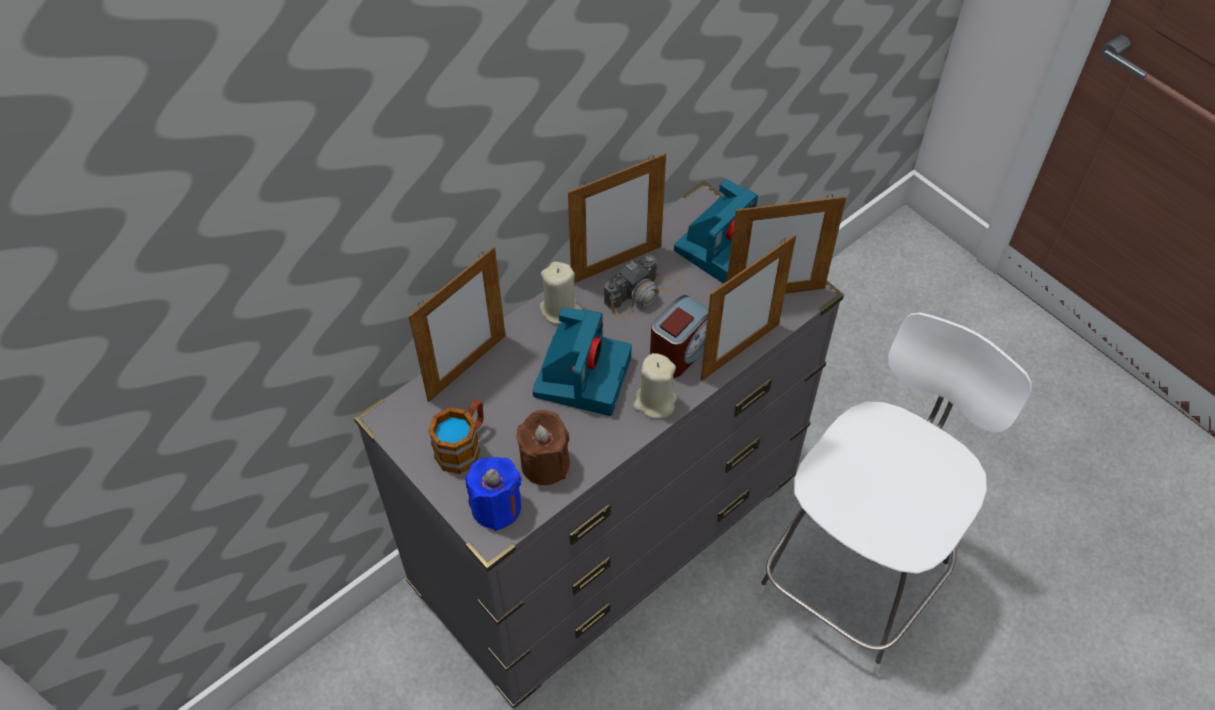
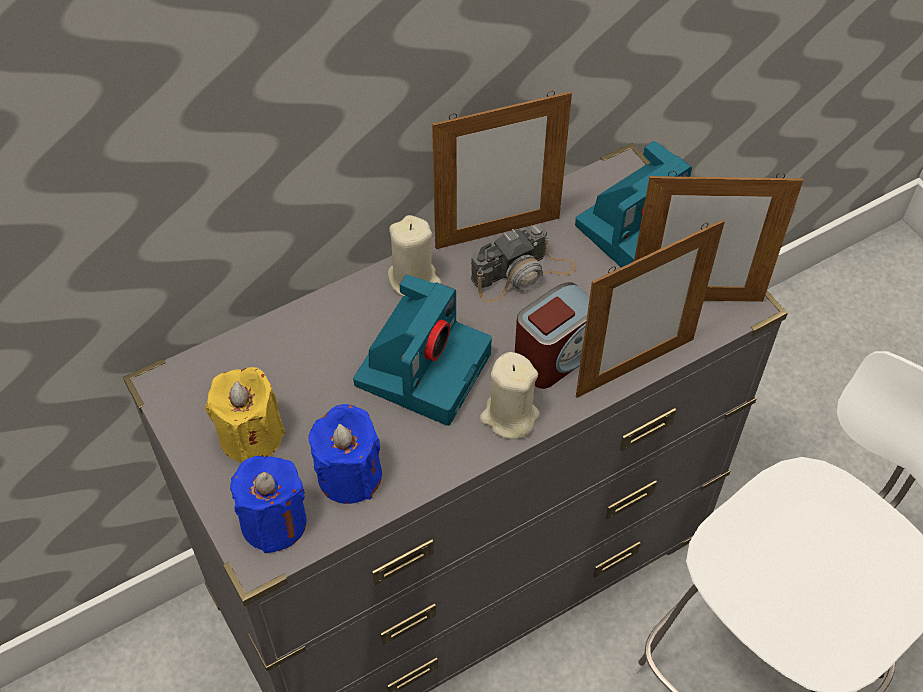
camera: 10 degrees right, 0 degrees up
(463, 446) = (251, 435): mug -> yellow candle
(467, 367) = (279, 335): picture frame -> none
(545, 464) = (349, 475): brown candle -> blue candle

